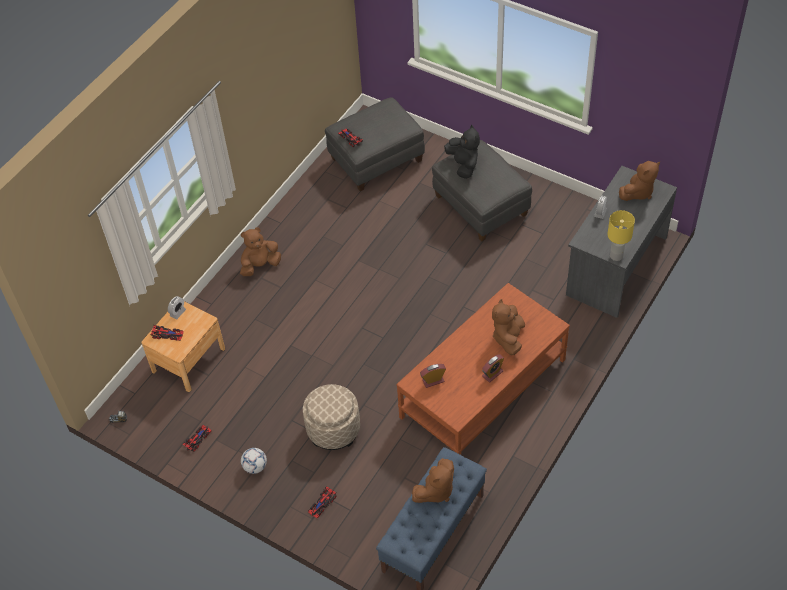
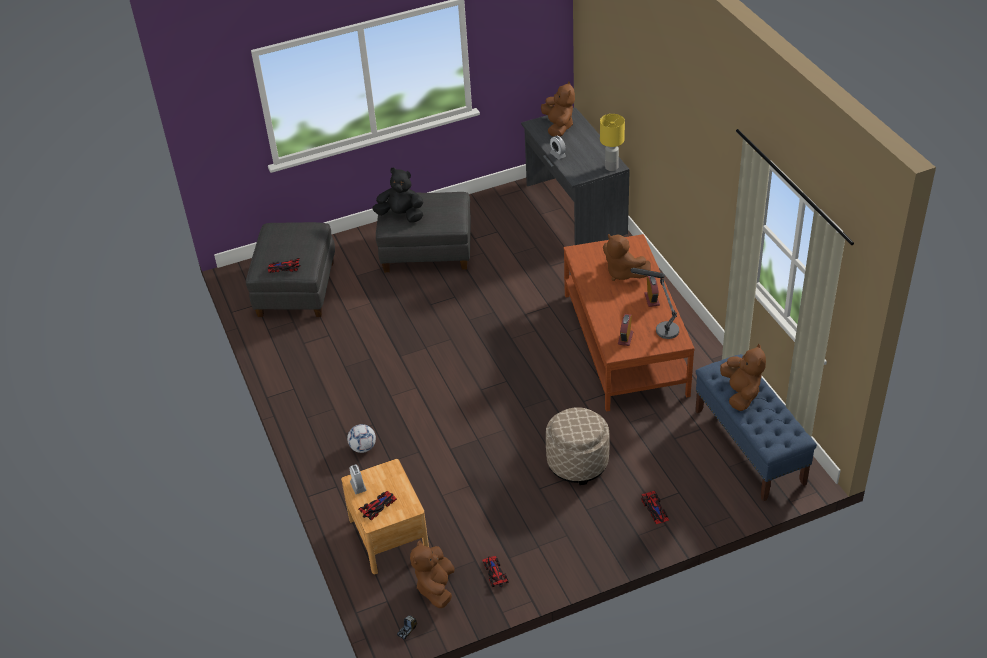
camera: 55 degrees left, 10 degrees down
(255, 467) = (569, 541): football -> football (363, 448)
(260, 265) = (329, 427): brown plush toy -> brown plush toy (436, 587)
(462, 397) = (660, 328): none -> table lamp

